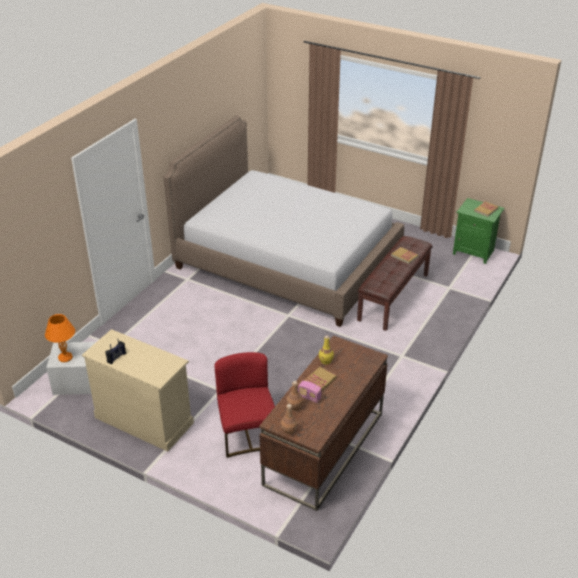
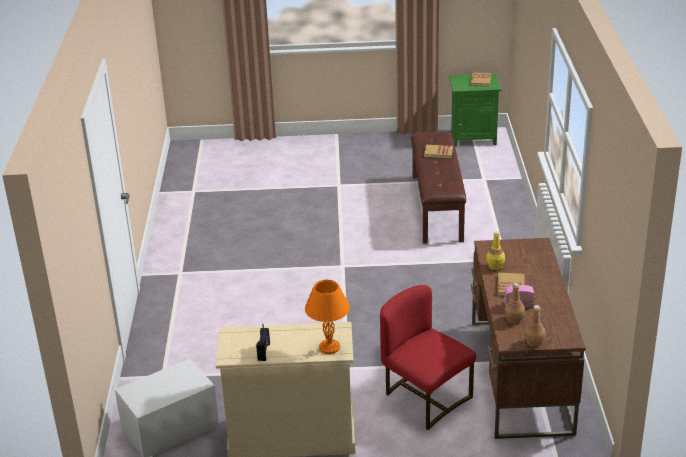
camera: 30 degrees left, 5 degrees down
(65, 357) = (149, 397): orange table lamp -> orange table lamp (329, 347)
(287, 262) = (282, 214): bed -> none

